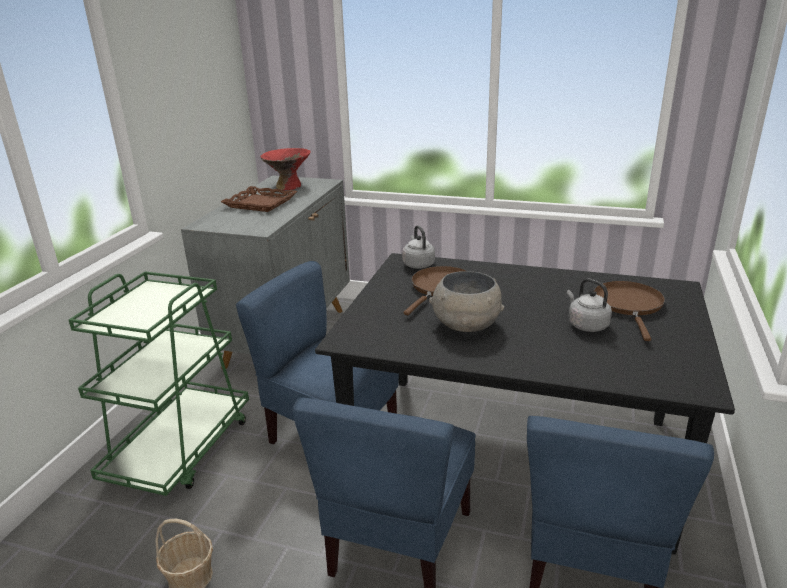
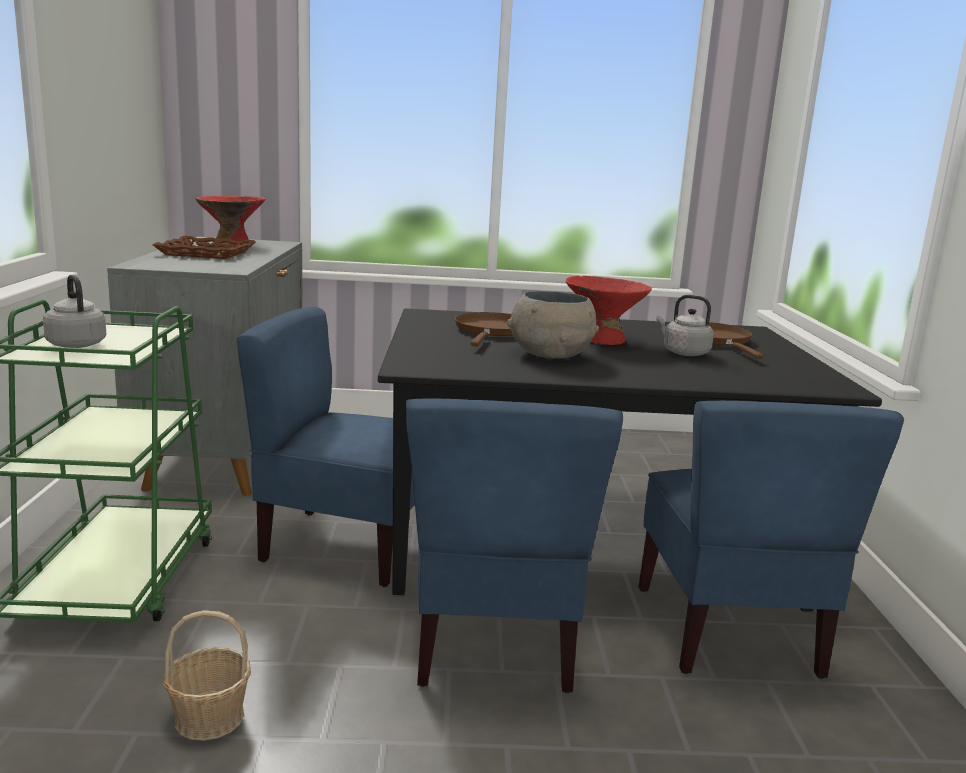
camera: 20 degrees left, 10 degrees down
(418, 264) = (447, 315): grey kettle -> grey kettle (76, 344)
(526, 302) = (603, 339): none -> red bowl

